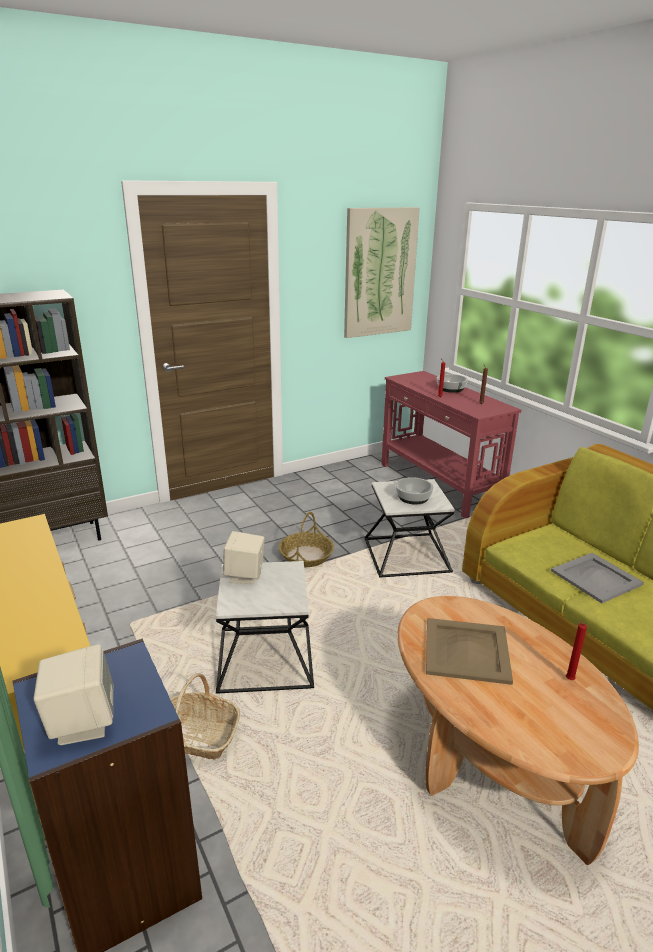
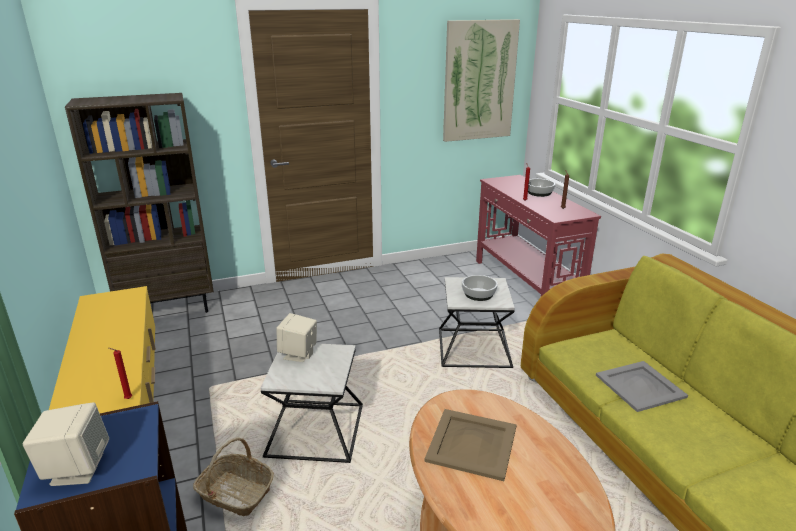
camera: 10 degrees right, 0 degrees up
(306, 556) = (380, 341): basket -> none
(568, 680) = (562, 484): red candle -> red candle (127, 399)

